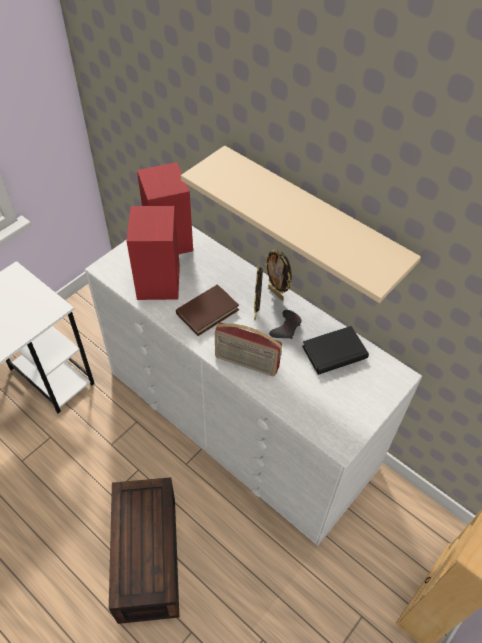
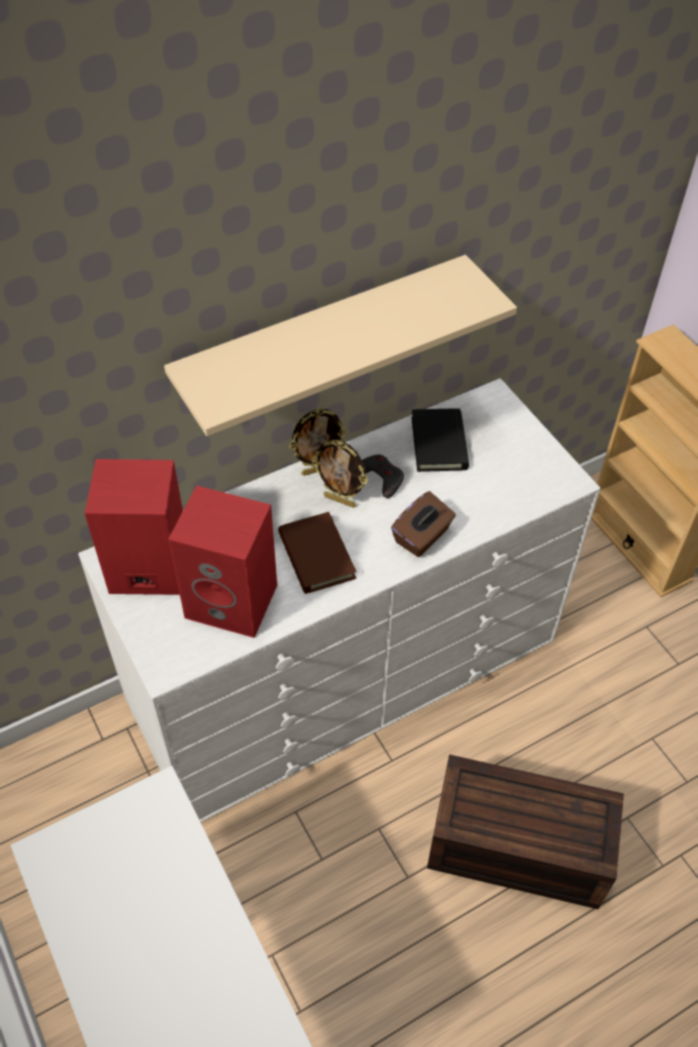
camera: 70 degrees left, 0 degrees up
(246, 363) = (422, 537): radio -> brown tissue box

